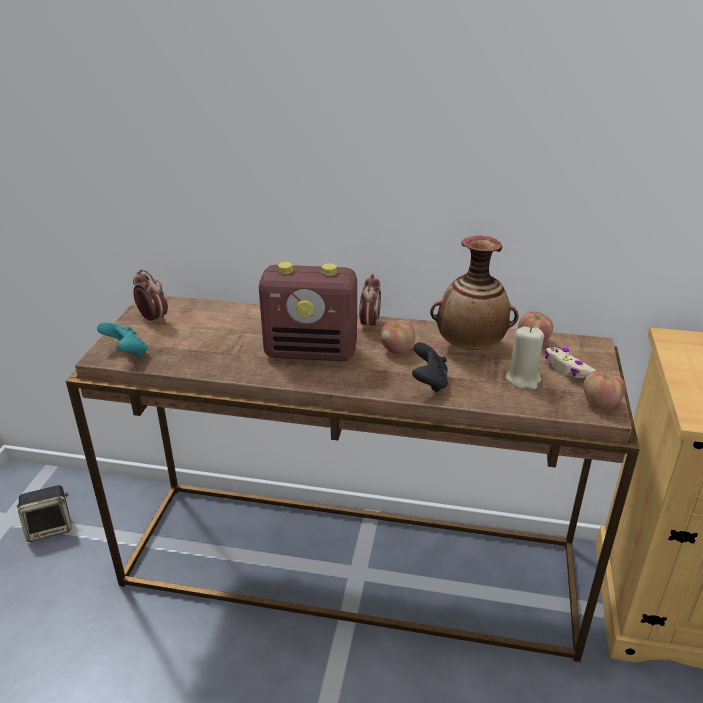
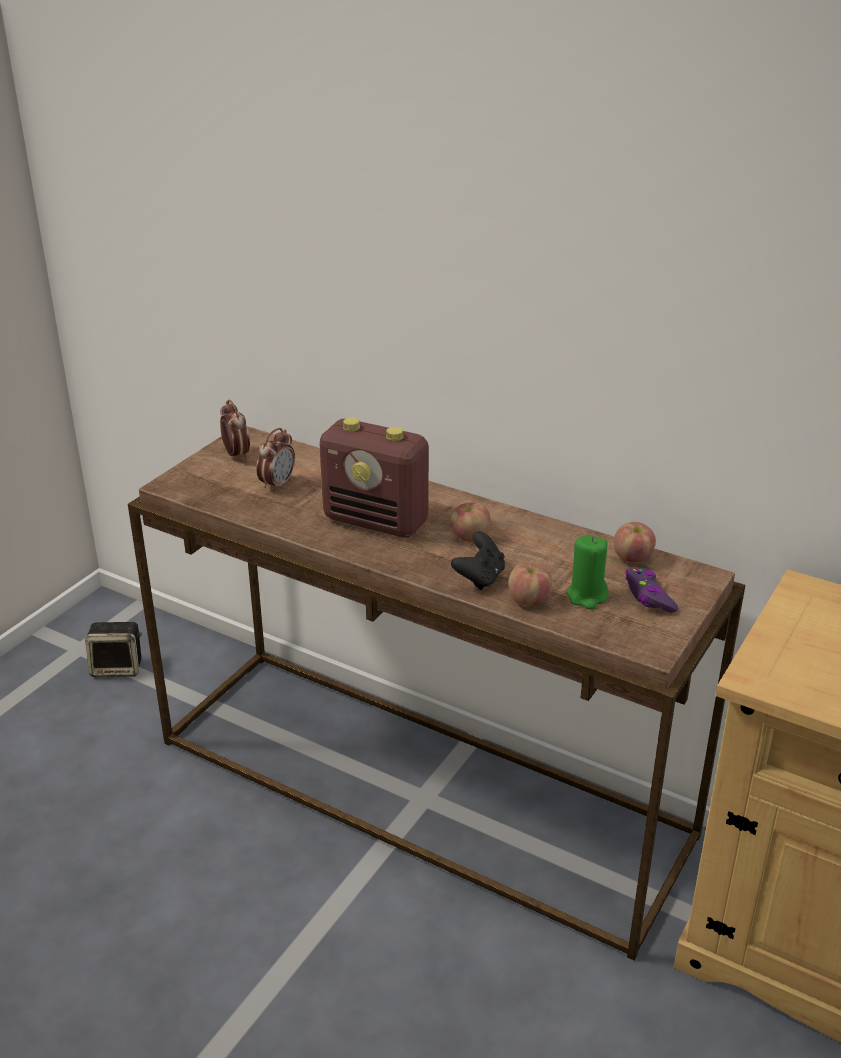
camera: 20 degrees right, 0 degrees up
(127, 353) = (192, 487): turquoise game controller -> none
(369, 324) = (459, 503): alarm clock -> alarm clock (277, 484)
(470, 347) = (554, 549): vase -> none
(523, 379) = (587, 596): beige candle -> green candle
(568, 369) = (648, 596): beige game controller -> purple game controller
(600, 403) = (654, 639): apple -> apple (528, 600)

